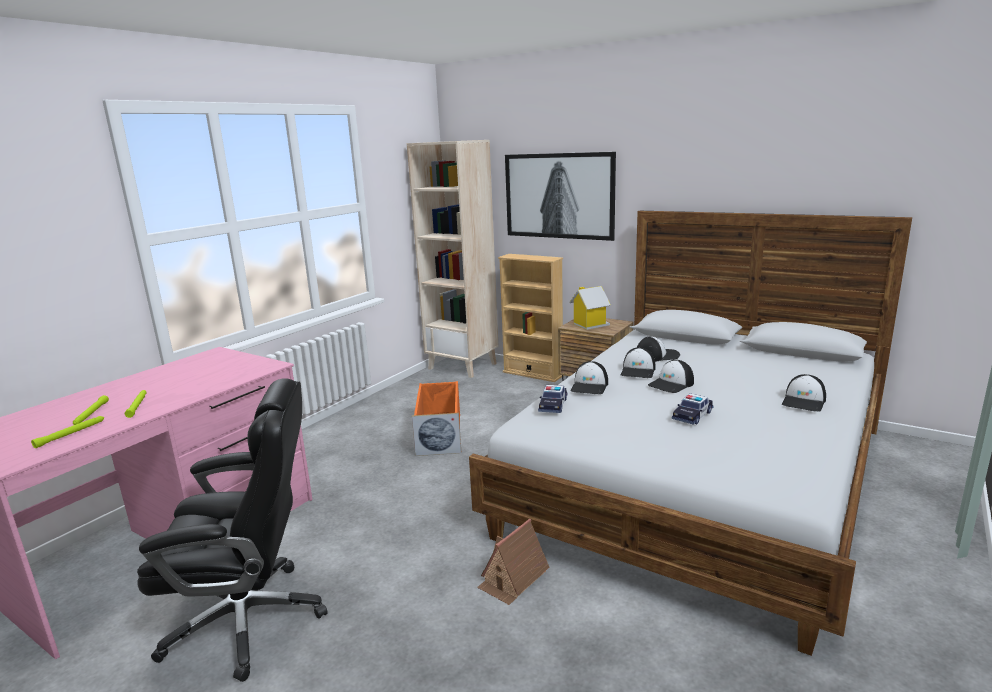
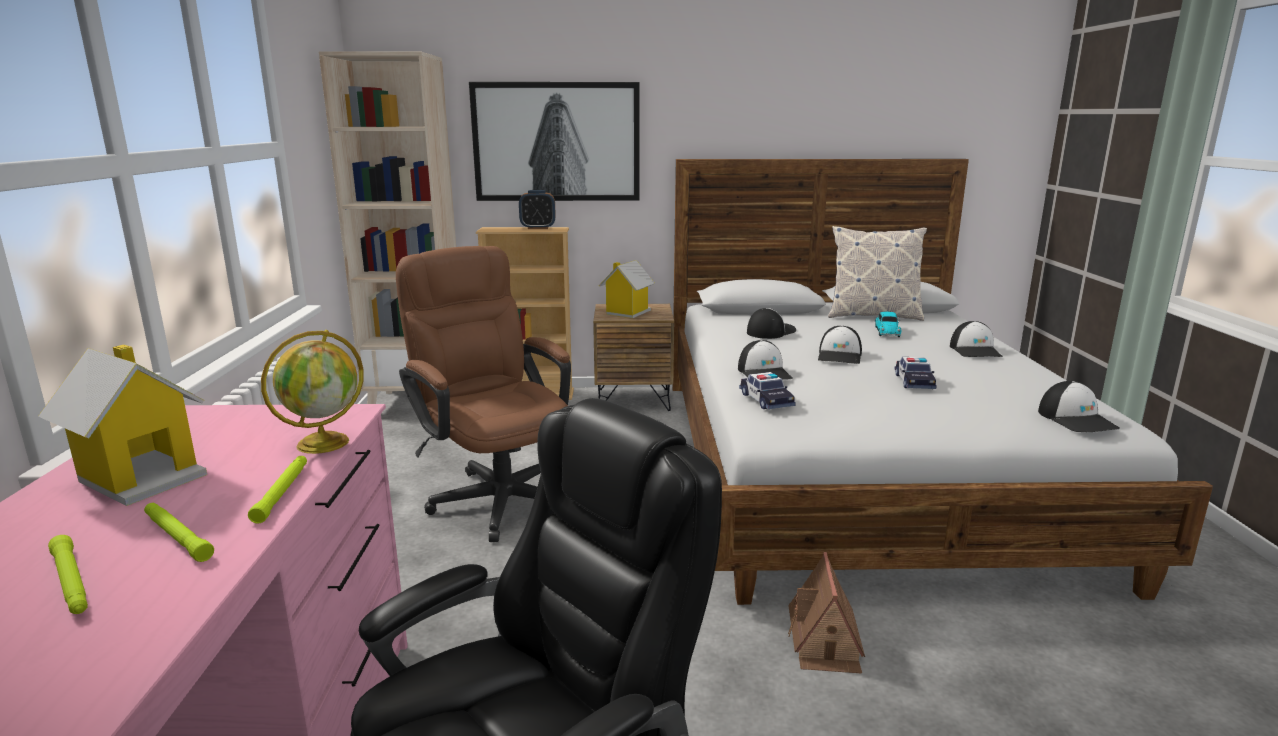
camera: 35 degrees left, 0 degrees up
(71, 434) = (100, 635): green flashlight -> green flashlight (283, 492)
(166, 378) = (142, 476): none -> toy house
(239, 378) = (324, 442): none -> globe
(439, 433) = (496, 495): orange storage box -> brown office chair
(540, 257) = (538, 228): none -> alarm clock
(638, 371) = (783, 349): cap -> cap (1077, 420)
(756, 371) = (886, 331): none -> toy car
(772, 355) = (873, 315): none -> pillow

